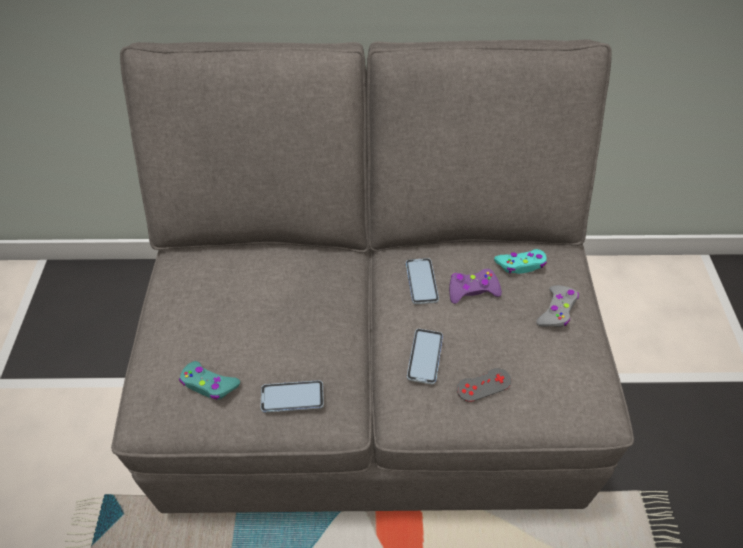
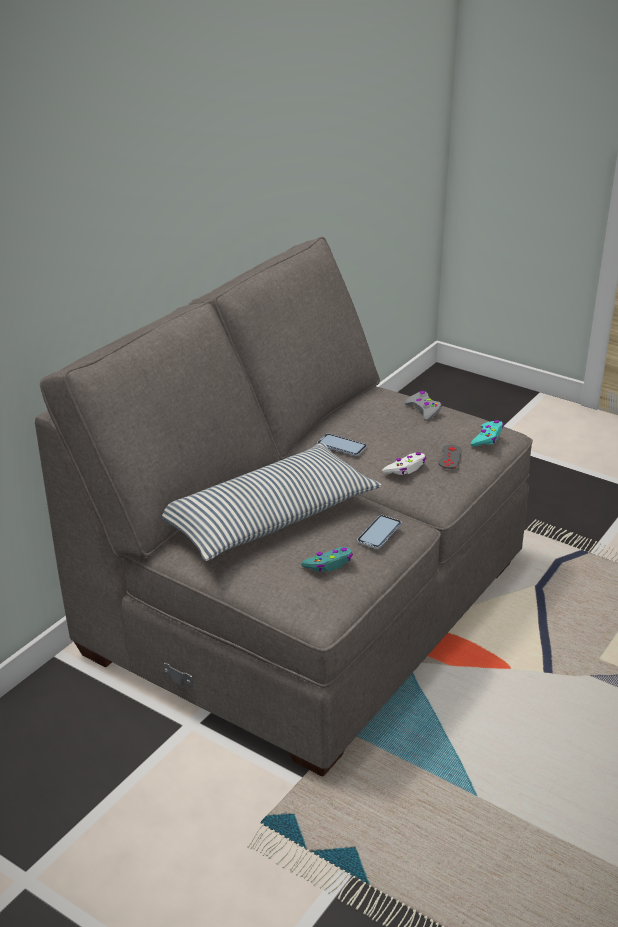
camera: 55 degrees left, 20 degrees down
(258, 296) = (268, 518): none -> pillow
(425, 357) = (405, 469): phone -> white game controller
(472, 290) = (372, 431): purple game controller -> none
(521, 265) = (373, 405): turquoise game controller -> turquoise game controller (487, 438)

